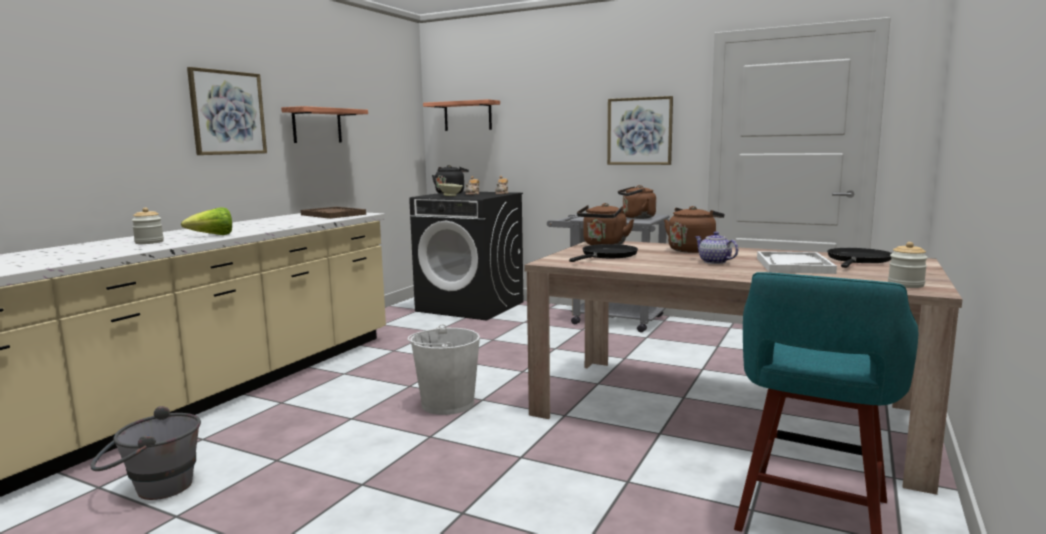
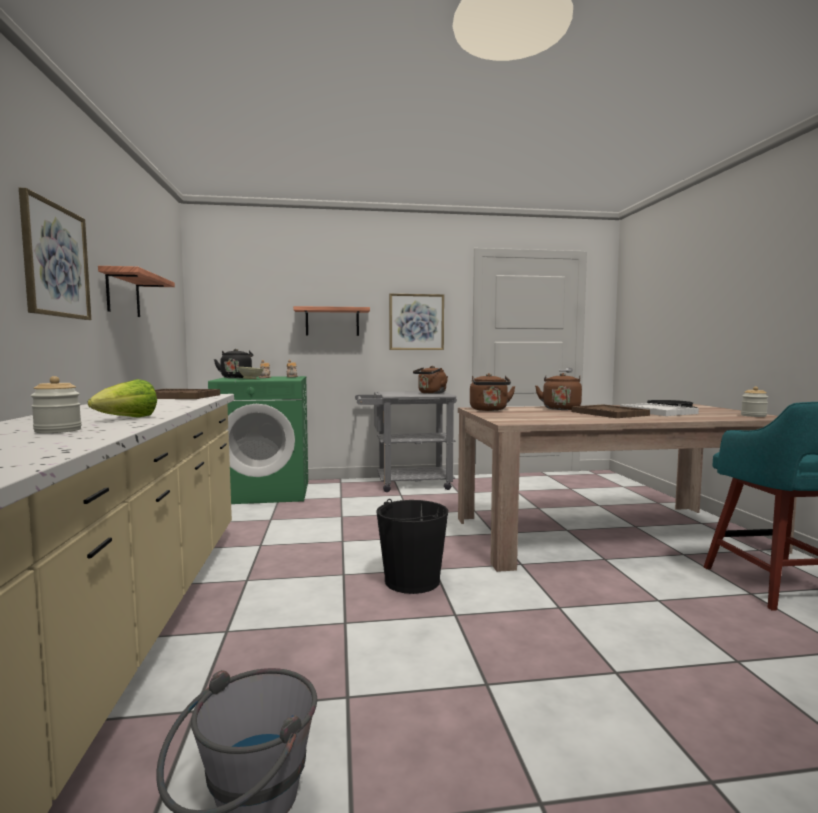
camera: 35 degrees left, 5 degrees down
(447, 404) = (411, 581): white bucket -> black bucket
(467, 116) = (241, 302): shelf -> shelf (332, 322)
(471, 307) = (265, 492): black washing machine -> green washing machine
(607, 255) = (527, 415): black frying pan -> none
(714, 262) = (609, 413): teapot -> brown tray

